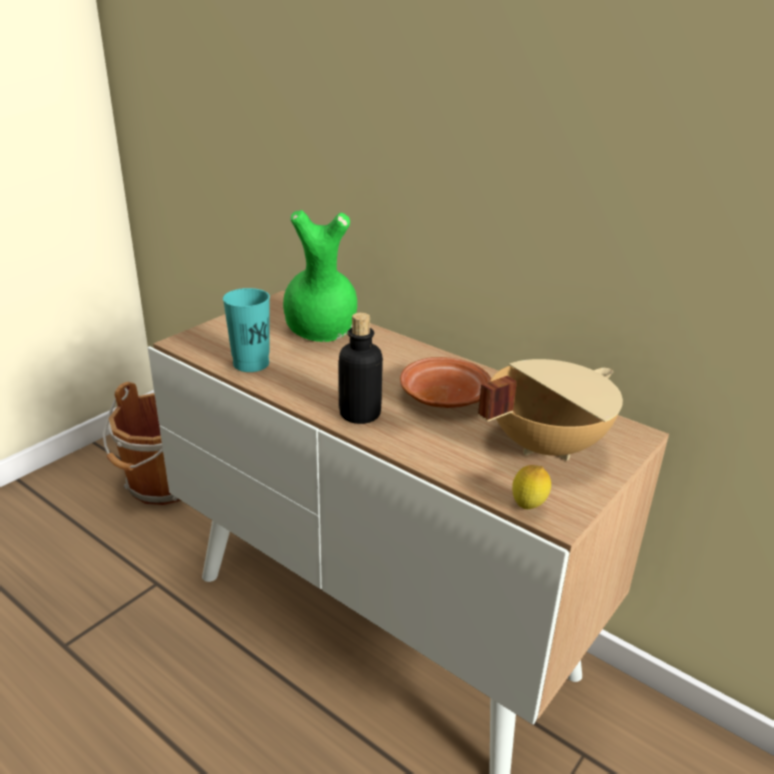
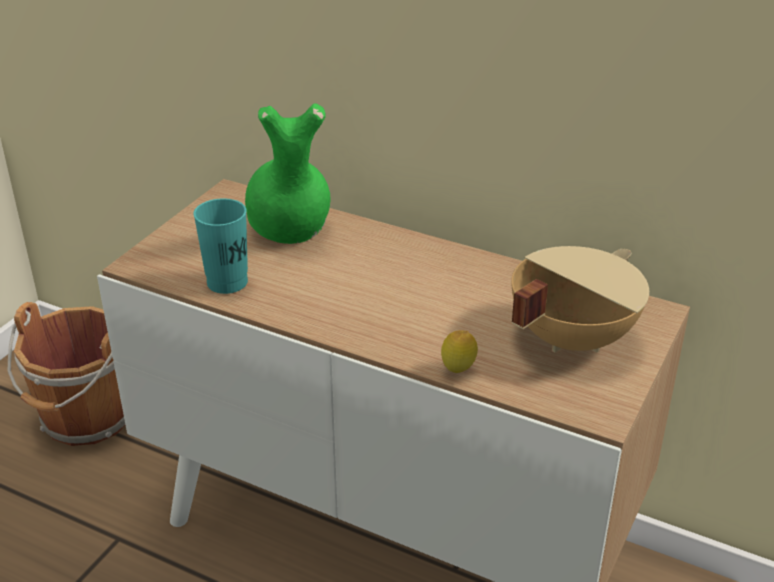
camera: 10 degrees left, 5 degrees up
(360, 414) = (370, 328): bottle -> none
(443, 396) = (451, 294): brown plate -> none
(528, 508) = (572, 410): lemon -> lemon (458, 371)

